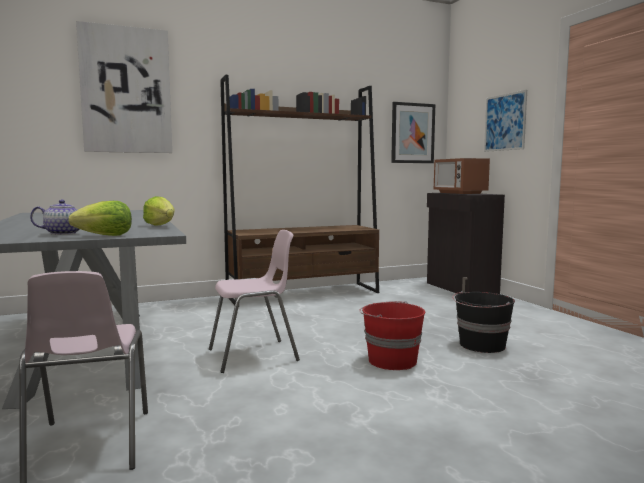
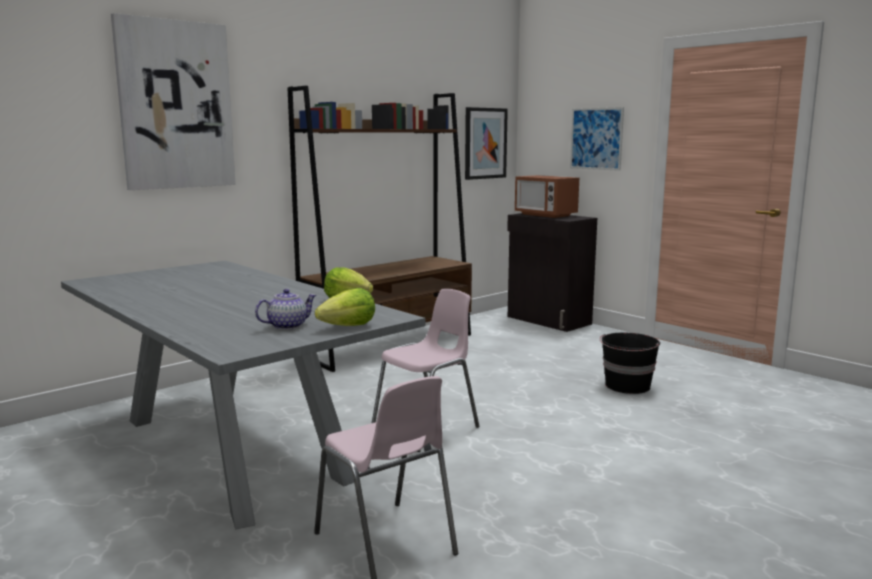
camera: 20 degrees left, 5 degrees up
(391, 360) = (564, 414): red bucket -> none

